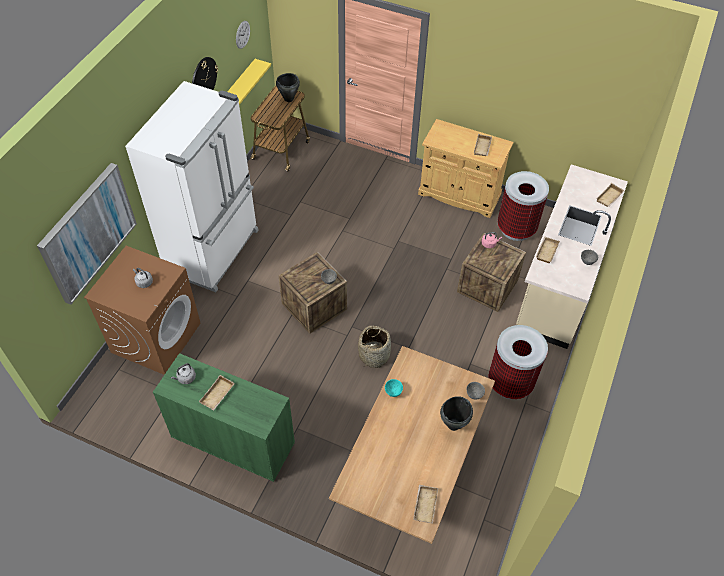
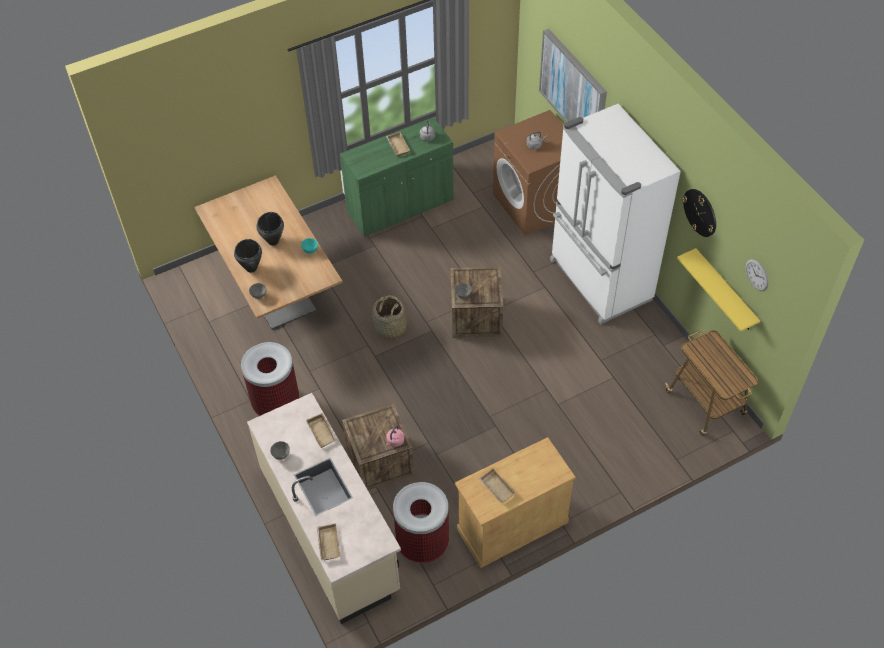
camera: 130 degrees right, 0 degrees up
(288, 99) = (725, 379): black cooking pot -> black cooking pot (273, 241)
(424, 504) = (219, 217): beige tray -> none

